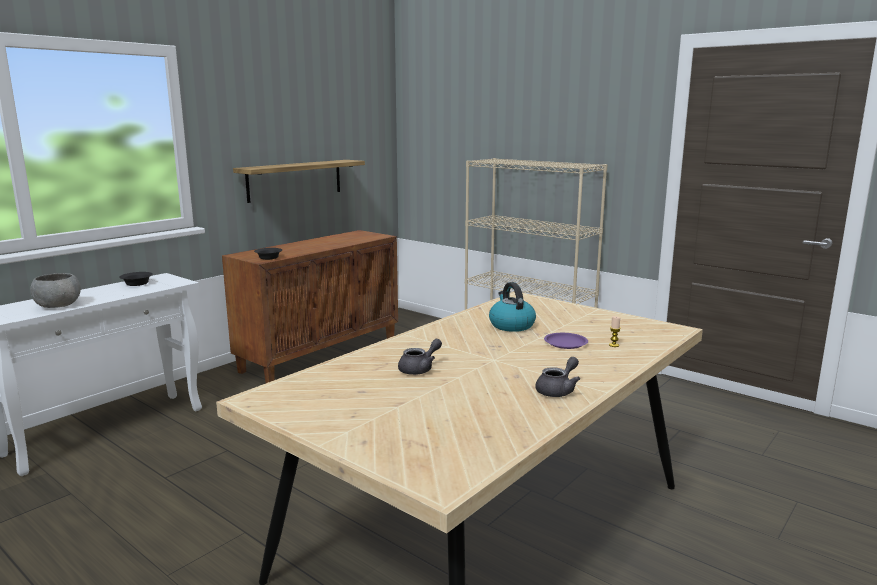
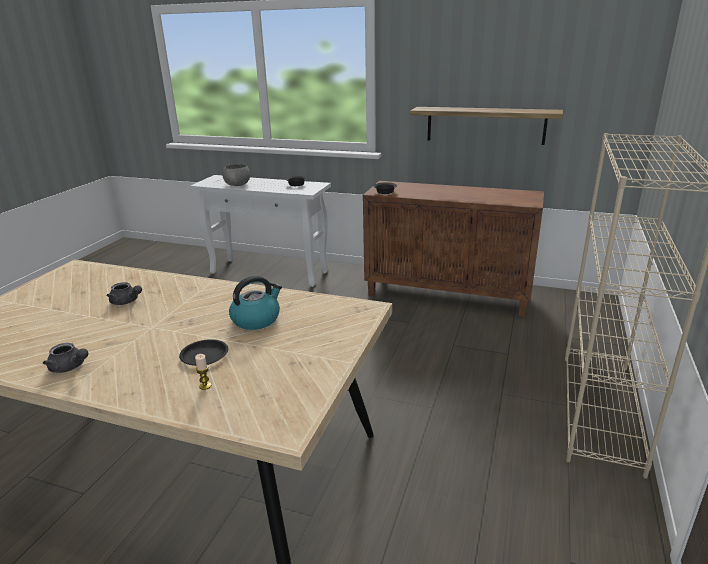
camera: 70 degrees right, 10 degrees up
(565, 343) = (205, 355): purple plate -> black plate

